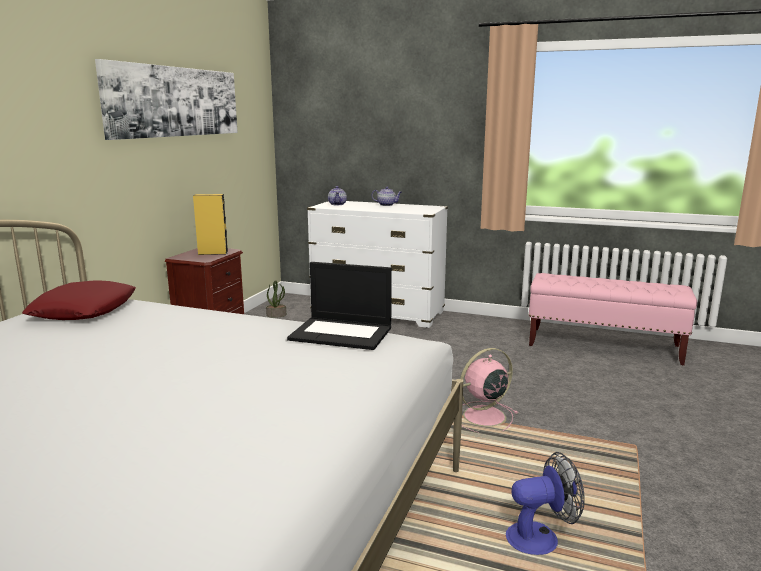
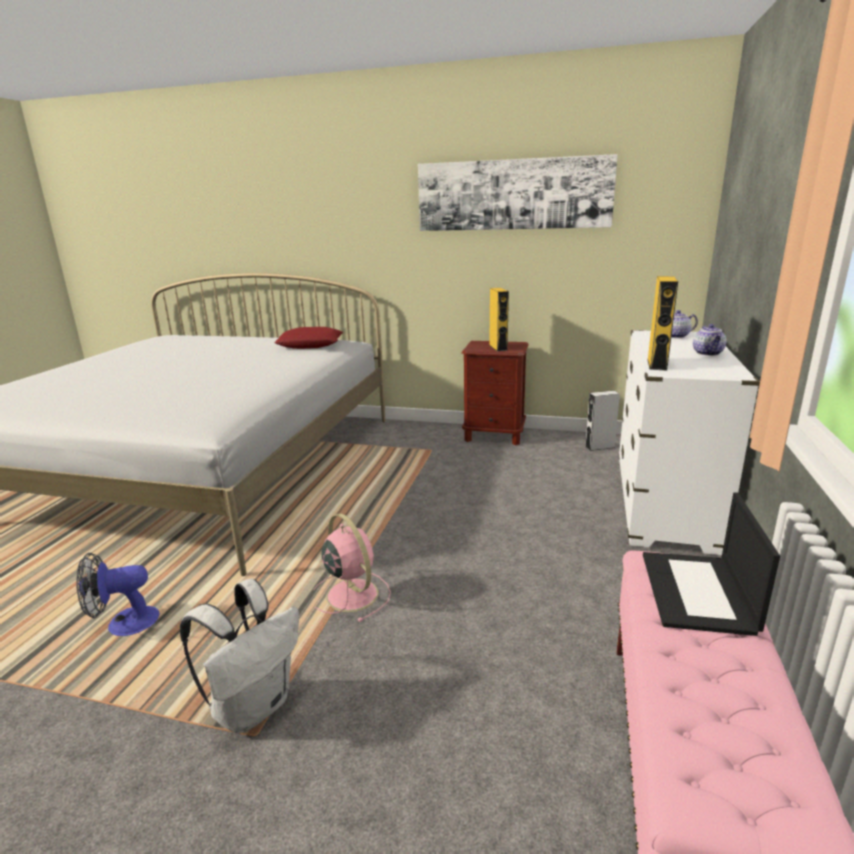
camera: 85 degrees right, 5 degrees up
(276, 315) = (599, 447): potted plant -> grey speaker
(342, 333) = (225, 400): laptop -> laptop (698, 593)
(407, 212) = (657, 364): none -> yellow speaker
(540, 537) = (124, 623): fan -> fan turned 90 degrees clockwise
(612, 449) = (253, 706): none -> white backpack

